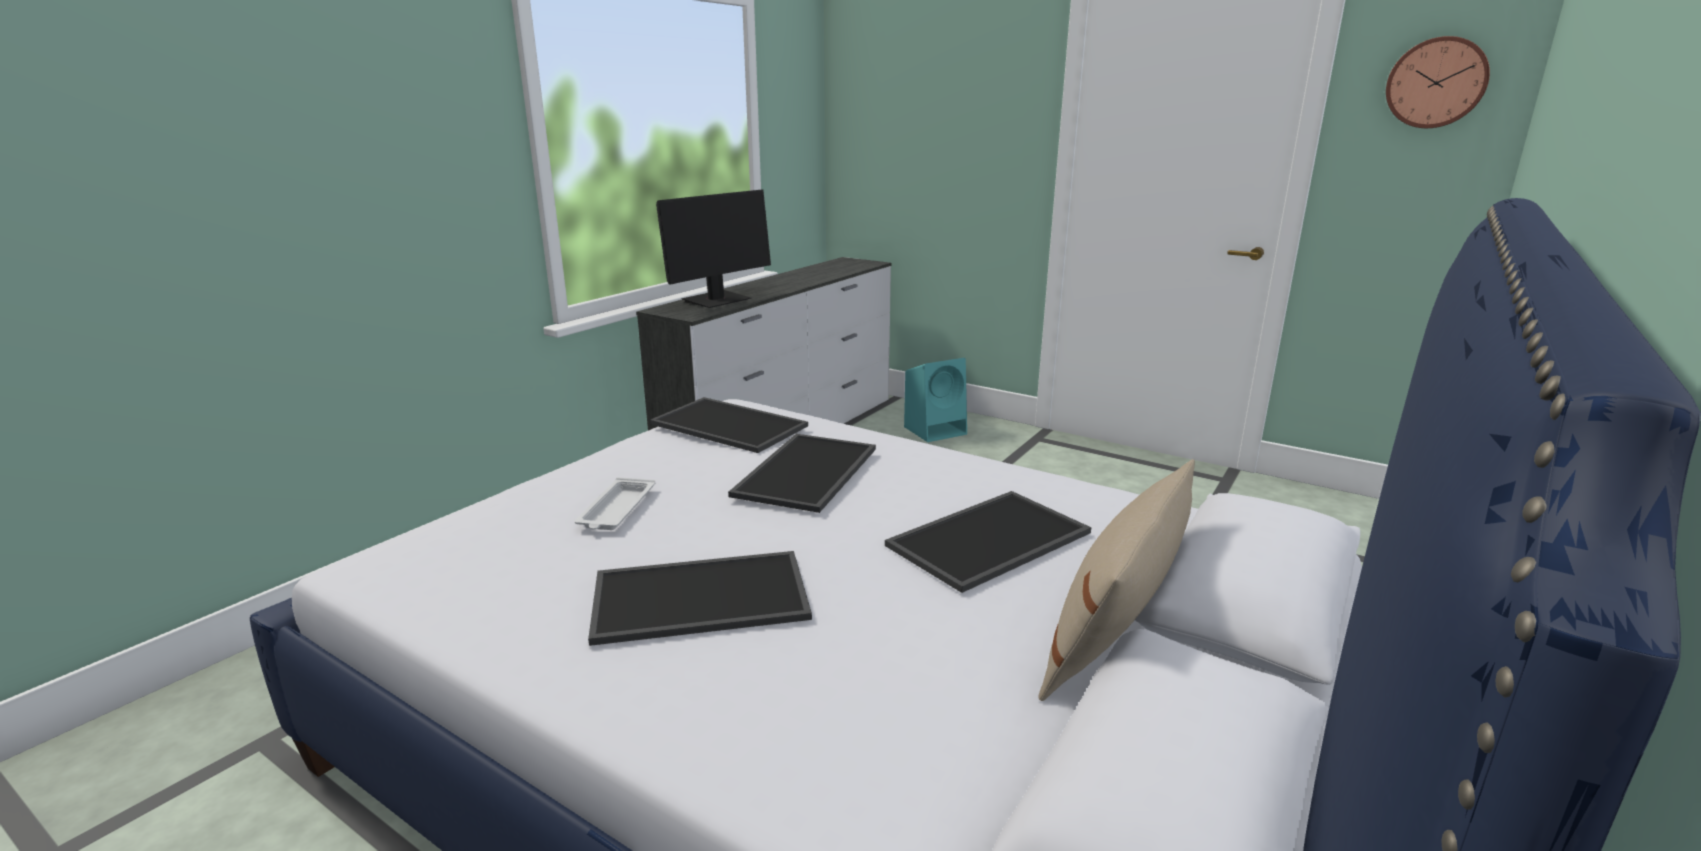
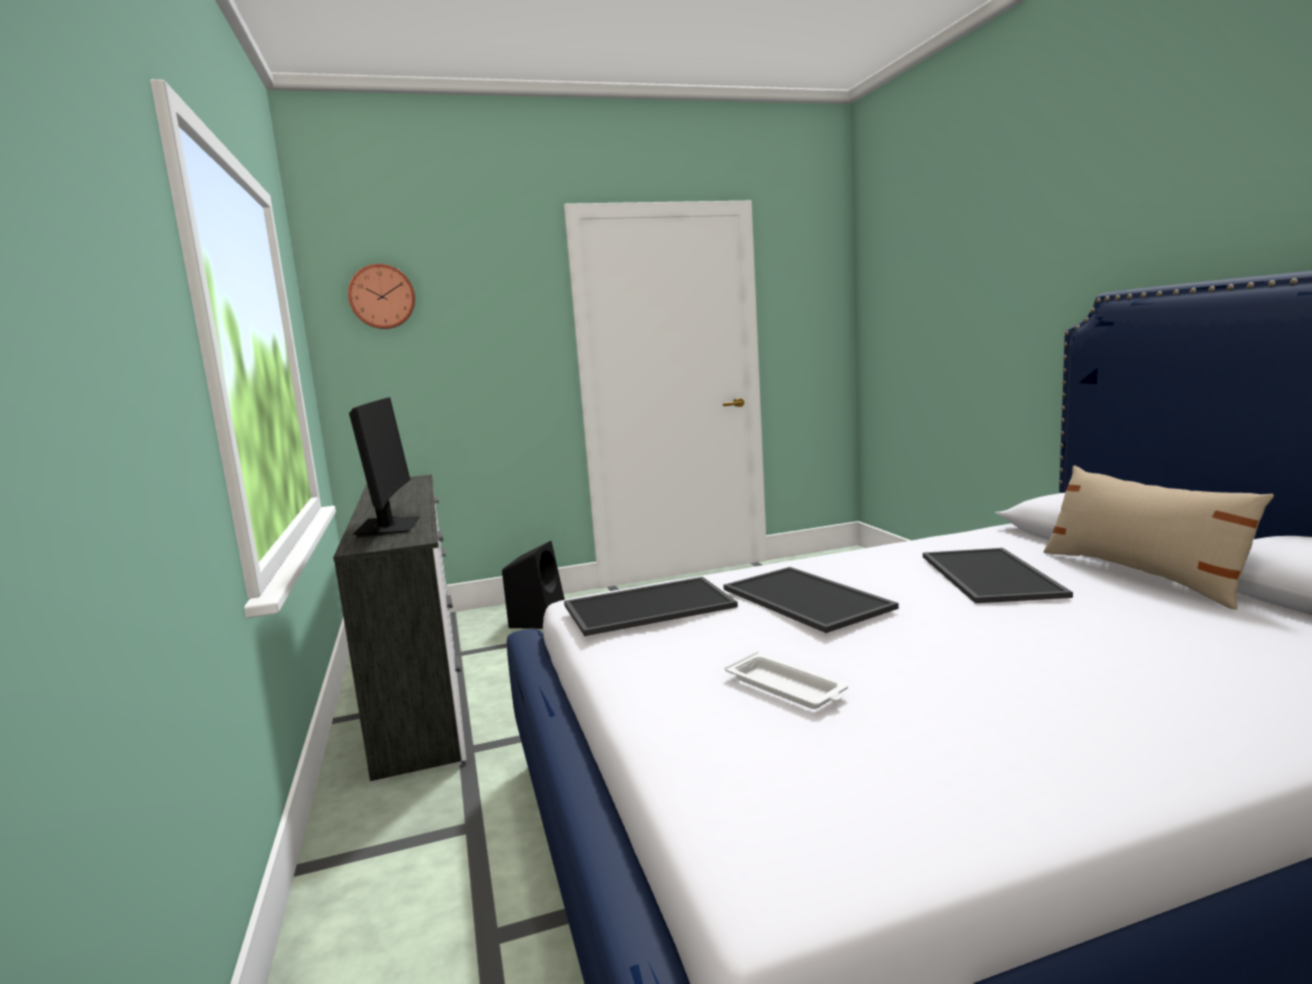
camera: 50 degrees left, 10 degrees down
(698, 599) = (1030, 681): tray -> none
(936, 430) = (538, 619): turquoise speaker -> black speaker
(1436, 83) = (809, 281): wall clock -> wall clock (382, 297)

